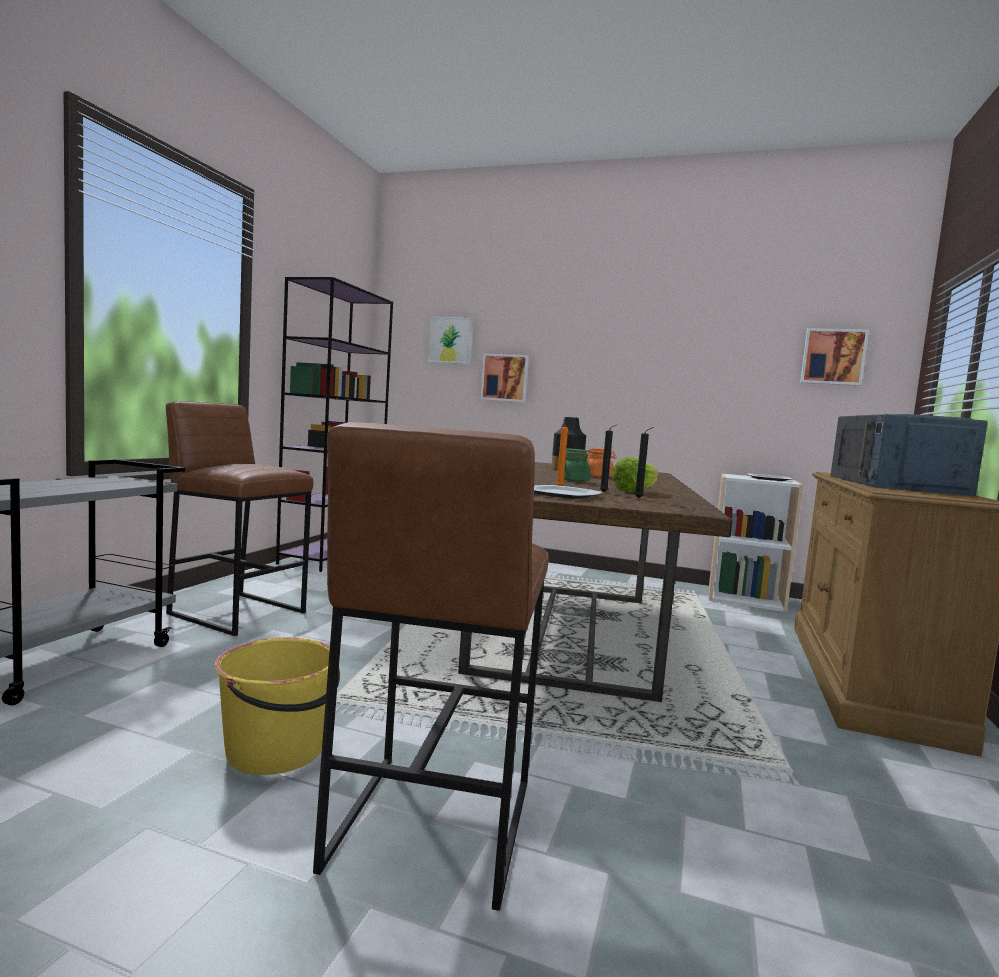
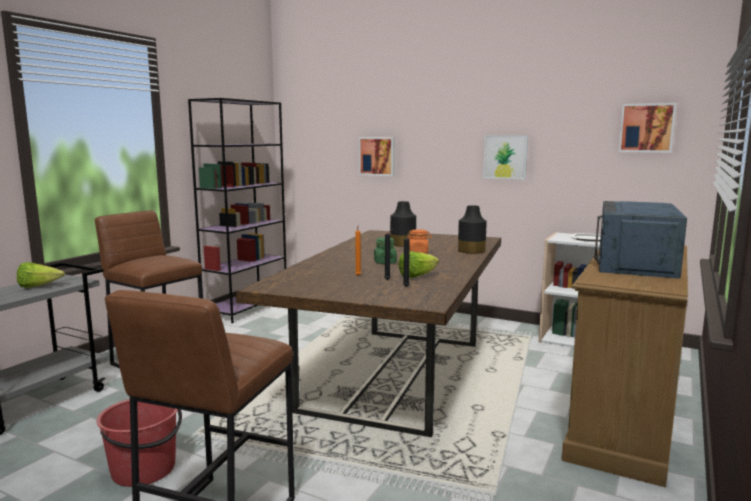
camera: 10 degrees right, 5 degrees up
(88, 484) = (38, 286): none -> lettuce
(277, 750) = (144, 470): yellow bucket -> red bucket
(451, 340) = (334, 126): picture -> picture (505, 157)
(562, 494) = (345, 287): plate -> none
(658, 479) = (471, 251): none -> black vase

